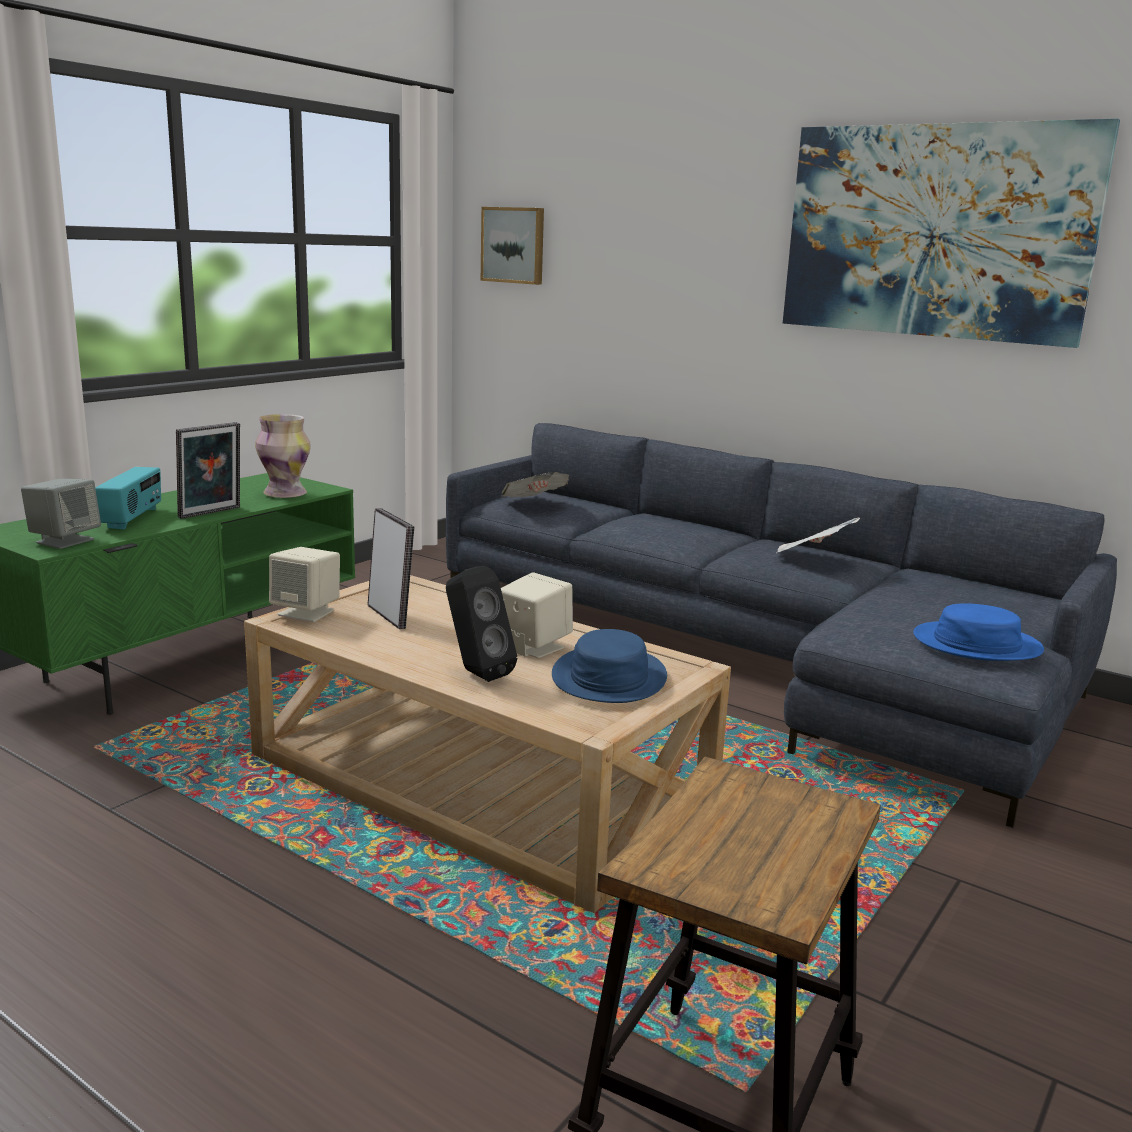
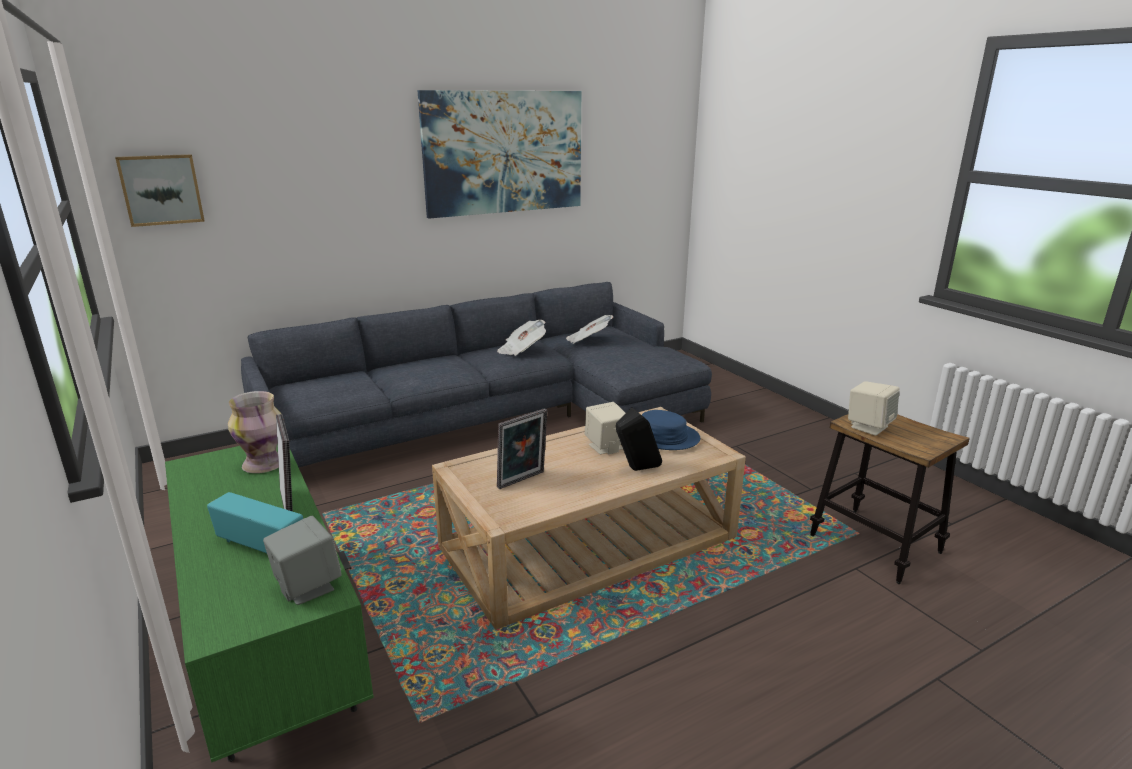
camera: 65 degrees left, 5 degrees up
(307, 612) = (495, 509): beige speaker -> beige speaker (869, 427)
(390, 616) = (522, 481): picture frame -> picture frame turned 150 degrees clockwise
(534, 504) = (326, 392): newspaper -> newspaper (588, 341)
(976, 644) = (659, 354): blue hat -> none

